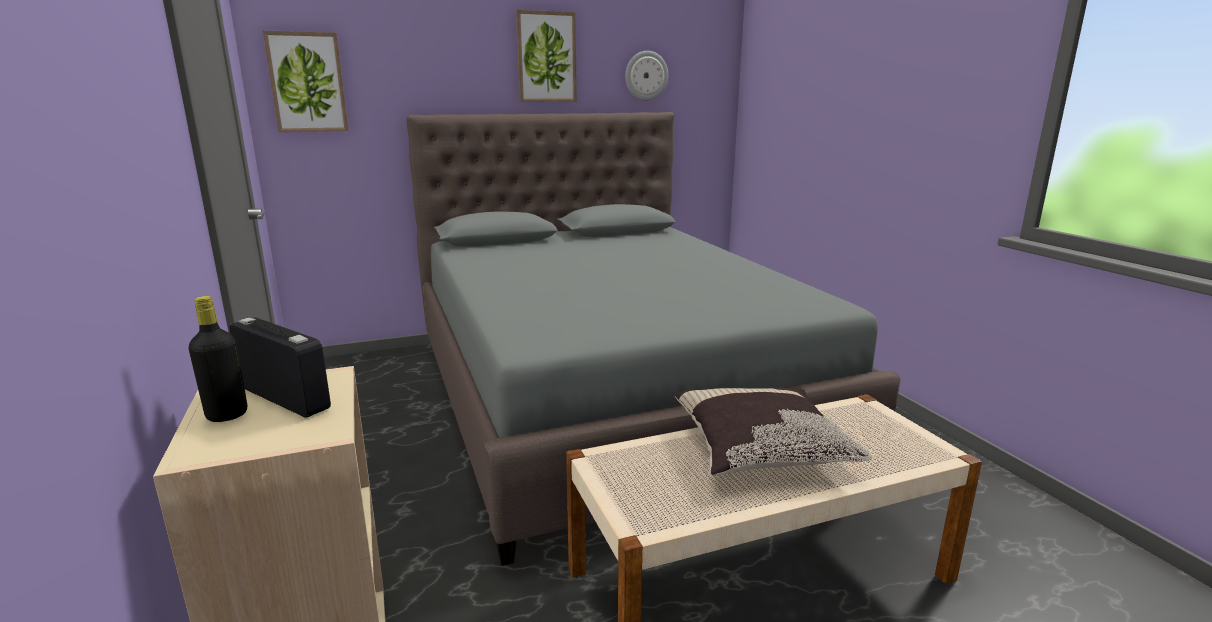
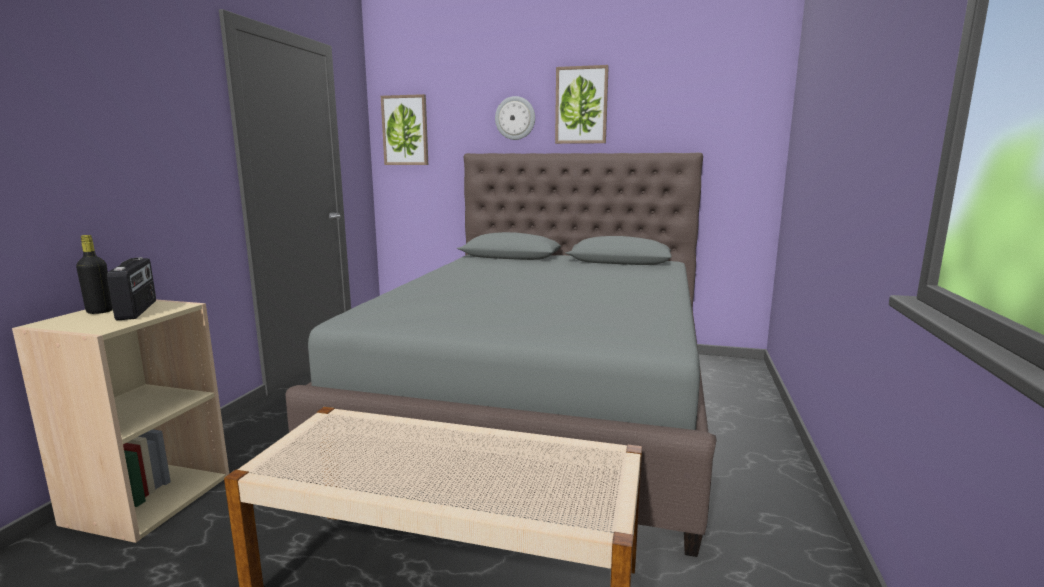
camera: 35 degrees right, 5 degrees down
(646, 75) = (678, 118): wall clock -> wall clock (515, 118)
(761, 450) = (445, 453): pillow -> none

